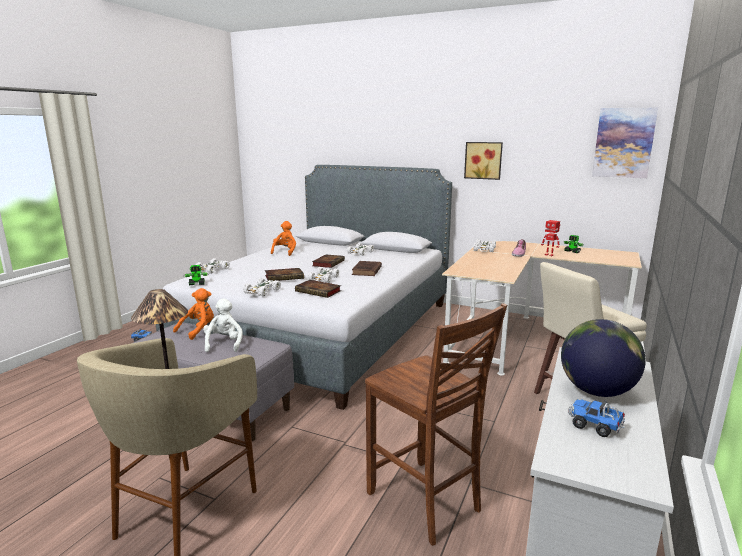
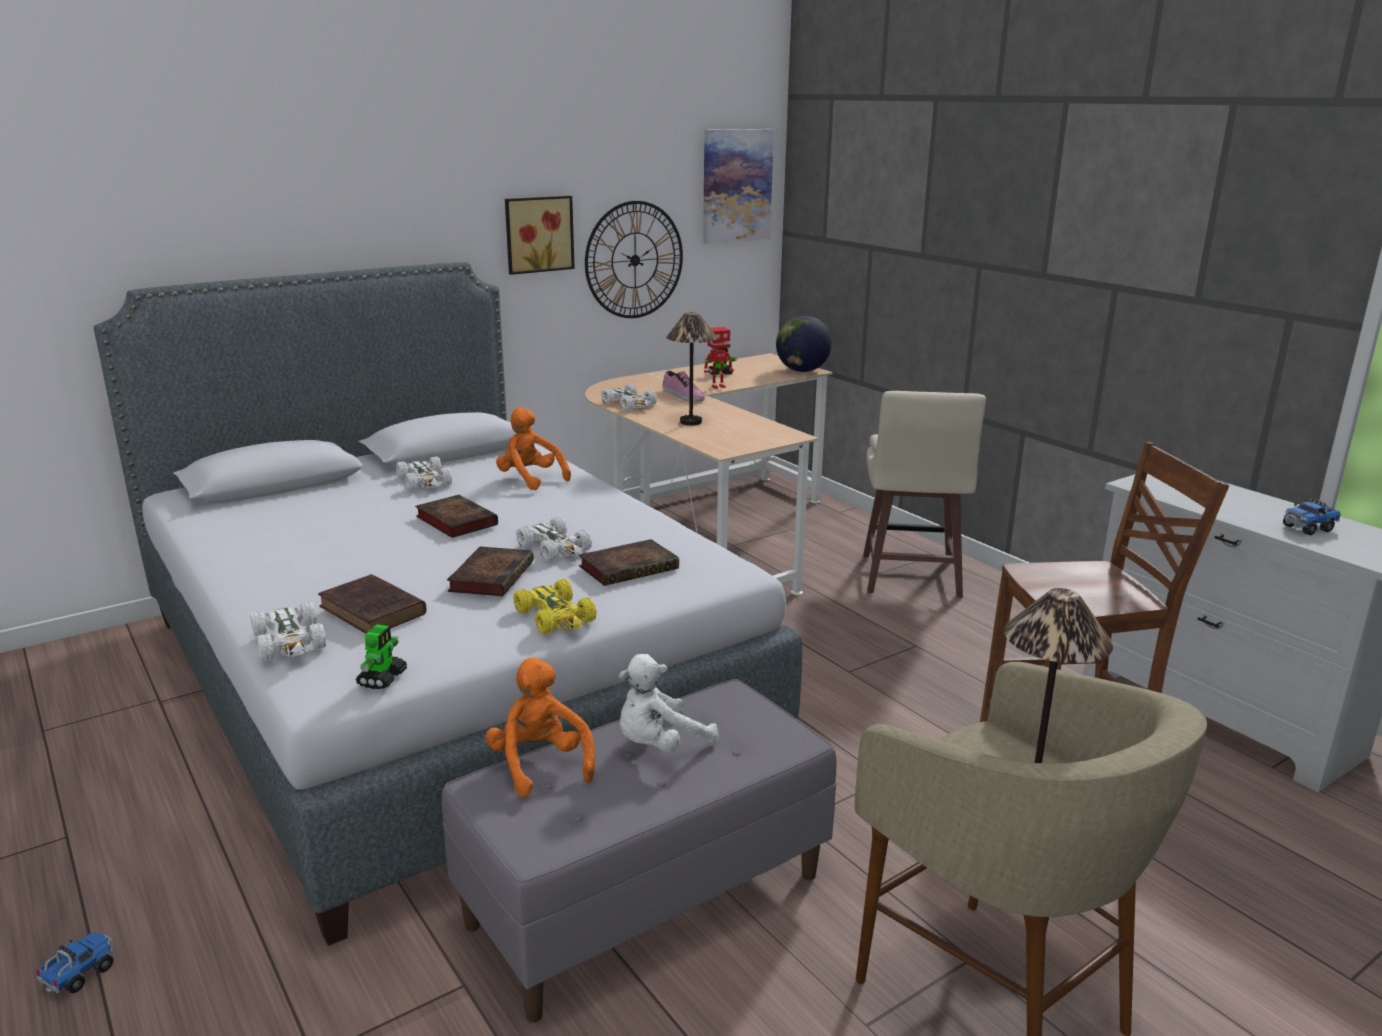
camera: 60 degrees left, 5 degrees up
(224, 344) = (660, 745): white plush toy -> white plush toy turned 60 degrees counterclockwise
(262, 292) = (556, 617): white toy car -> yellow toy car
(285, 252) = (274, 539): orange plush toy -> orange plush toy (530, 479)
(366, 271) = (561, 506): brown book -> brown book (374, 611)
(483, 261) = (691, 422): none -> table lamp
(541, 180) = (634, 260): none -> wall clock
(596, 391) = (1230, 504): globe -> globe (802, 371)

